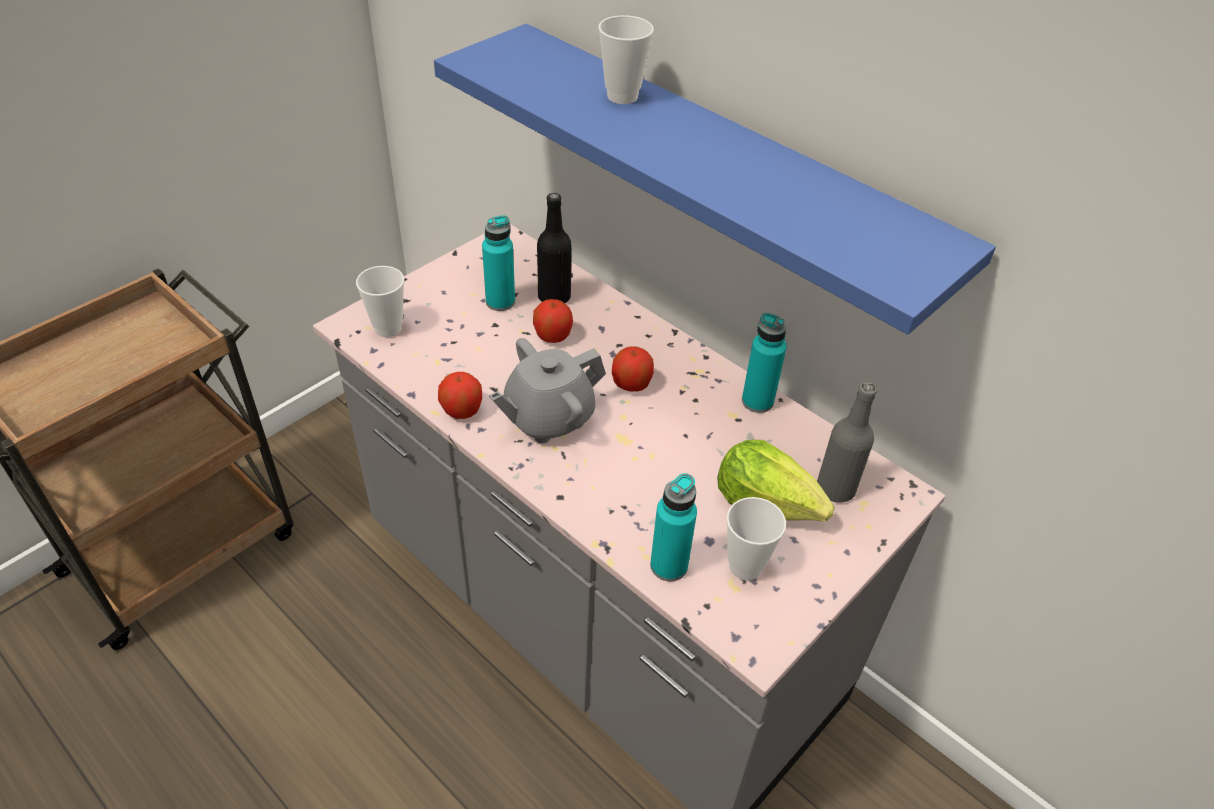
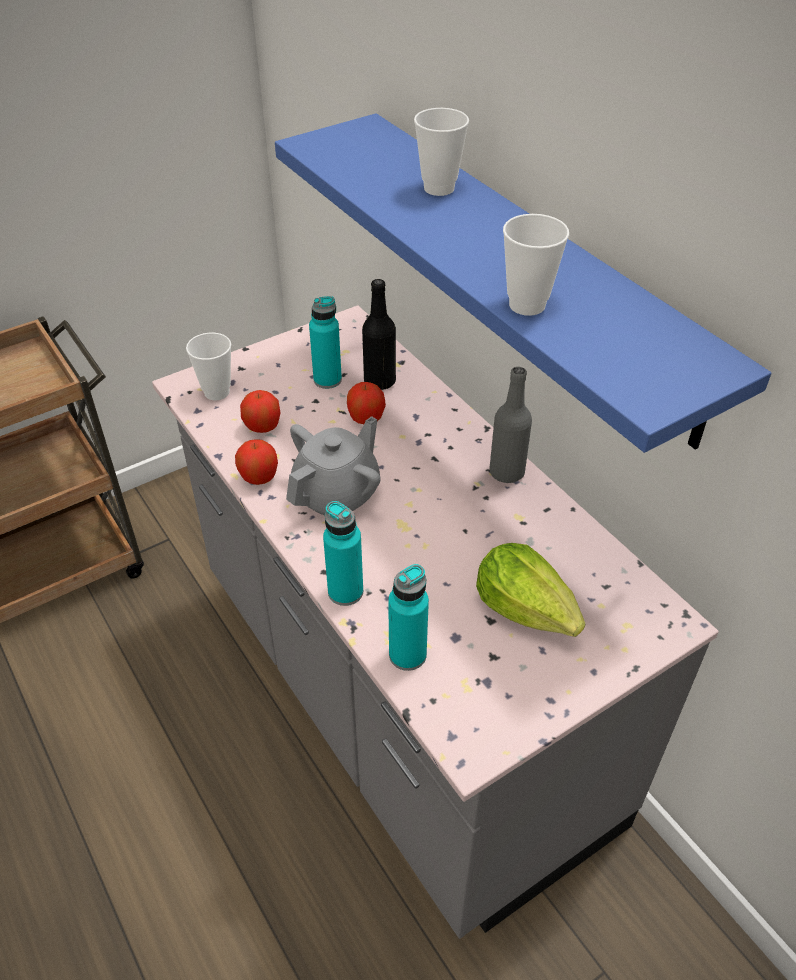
camera: 15 degrees right, 0 degrees up
(548, 418) = (337, 495): grey teapot -> grey teapot turned 150 degrees clockwise
(631, 384) = (427, 474): apple -> apple (262, 427)
(745, 566) = (483, 668): cup -> cup (527, 305)
(757, 401) = (548, 507): turquoise bottle -> turquoise bottle (345, 592)
(835, 489) = (601, 606): grey bottle -> grey bottle (506, 472)

